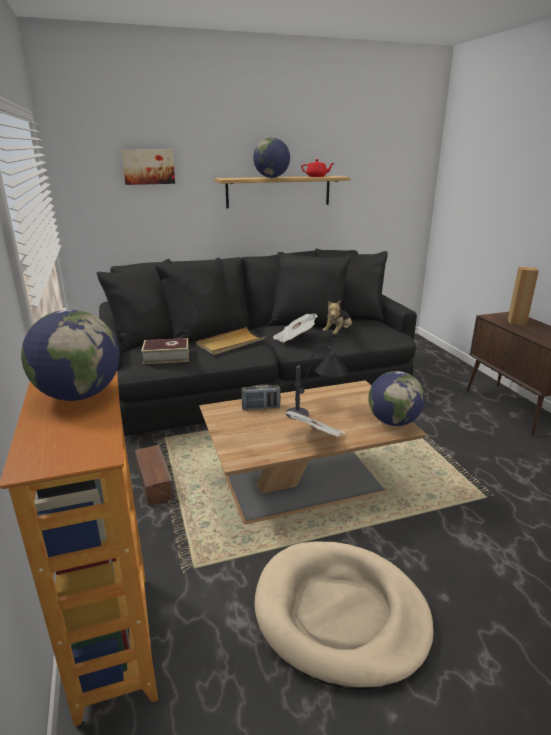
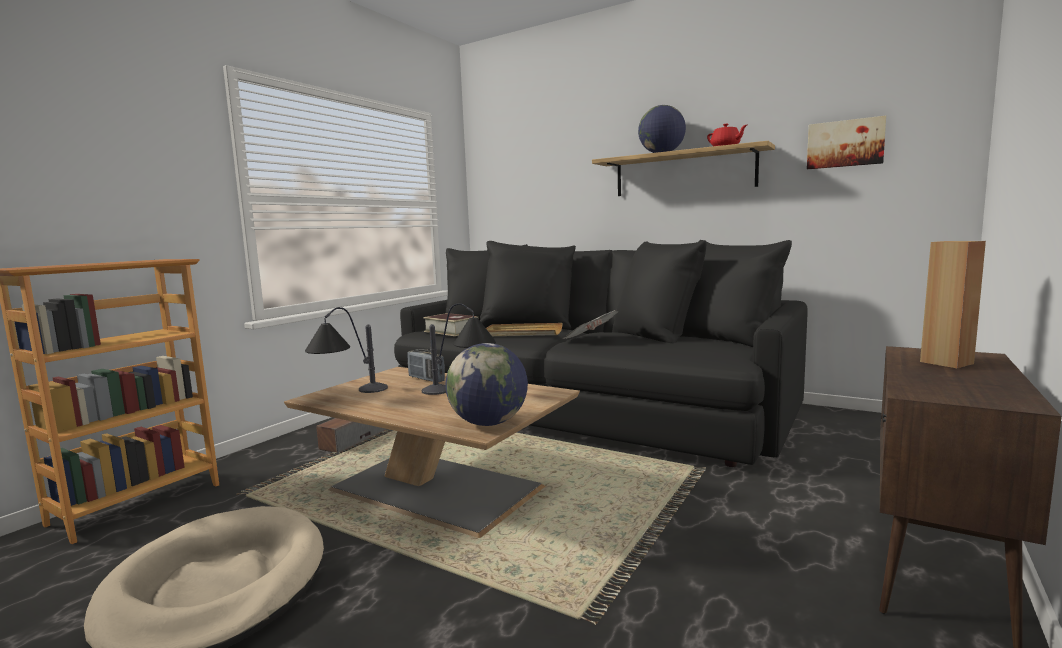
camera: 50 degrees right, 15 degrees down
(79, 395) = (135, 261): globe -> none
(148, 166) = (543, 156): picture -> picture (845, 143)
(258, 444) = (348, 396): none -> table lamp
(317, 438) = (392, 408): newspaper -> none
(338, 333) = (653, 345): plush toy -> none

